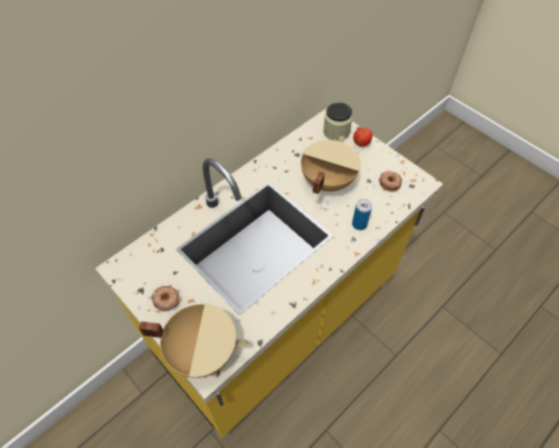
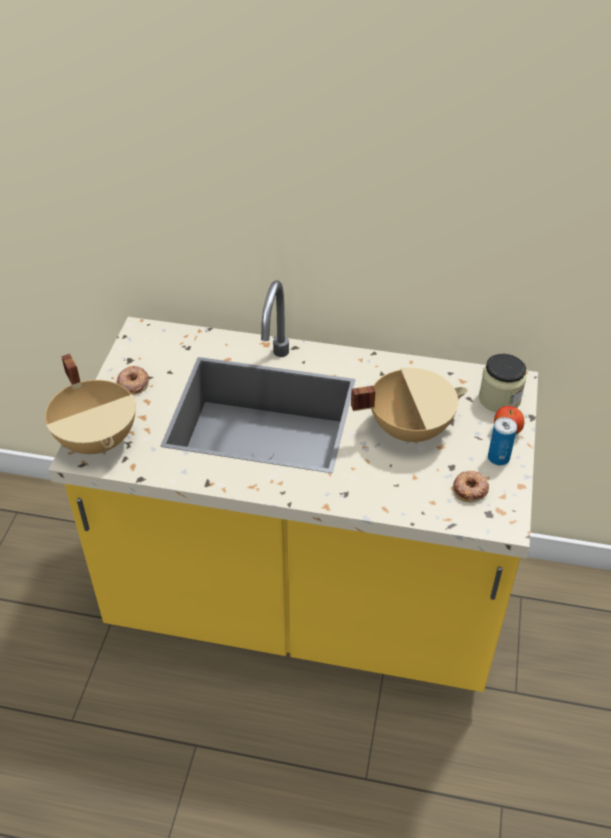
camera: 55 degrees right, 10 degrees down
(359, 224) = (372, 489): can -> can (498, 458)

